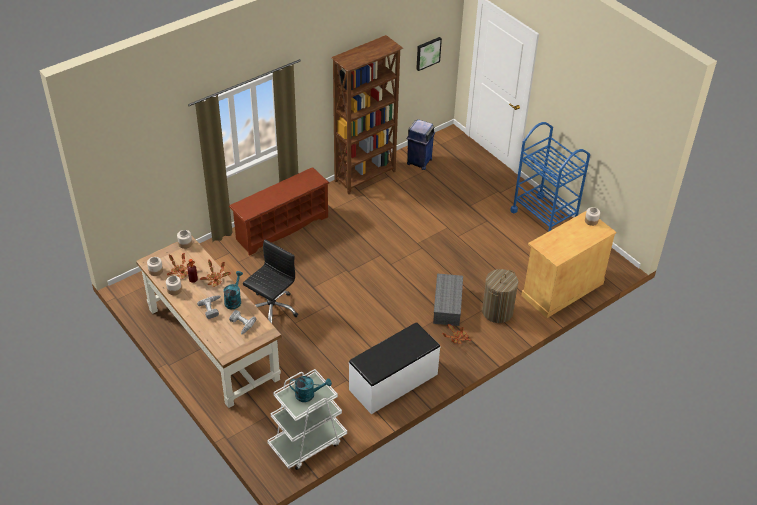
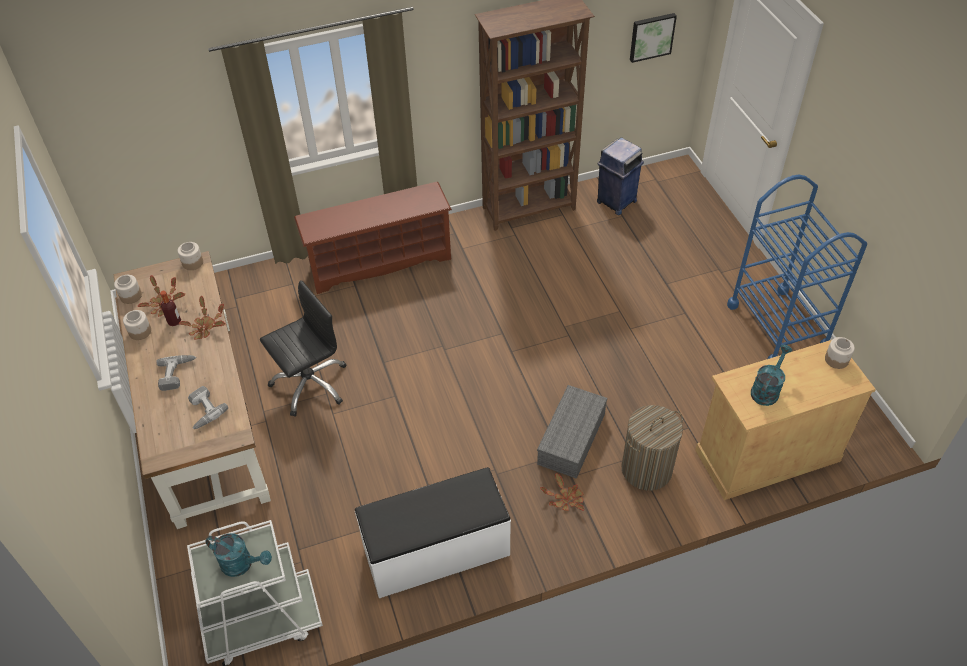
camera: 20 degrees right, 5 degrees up
(234, 300) = (214, 367): turquoise watering can -> turquoise watering can (766, 389)

